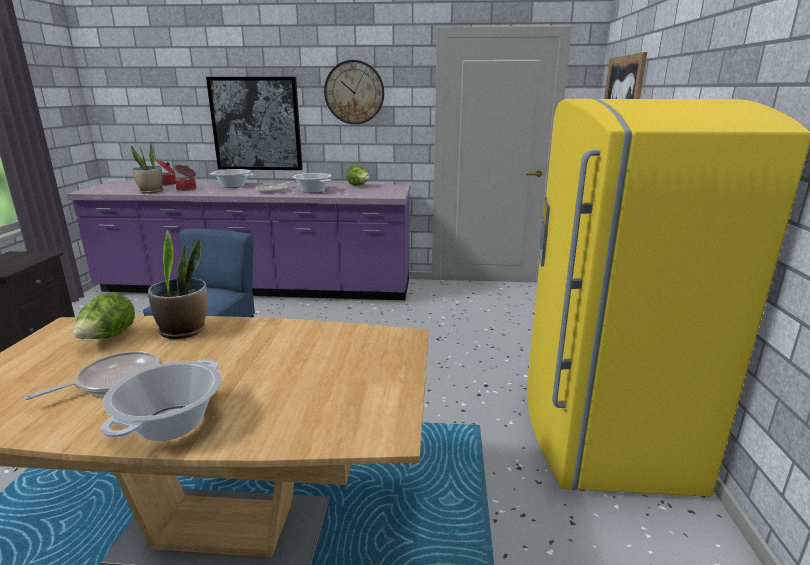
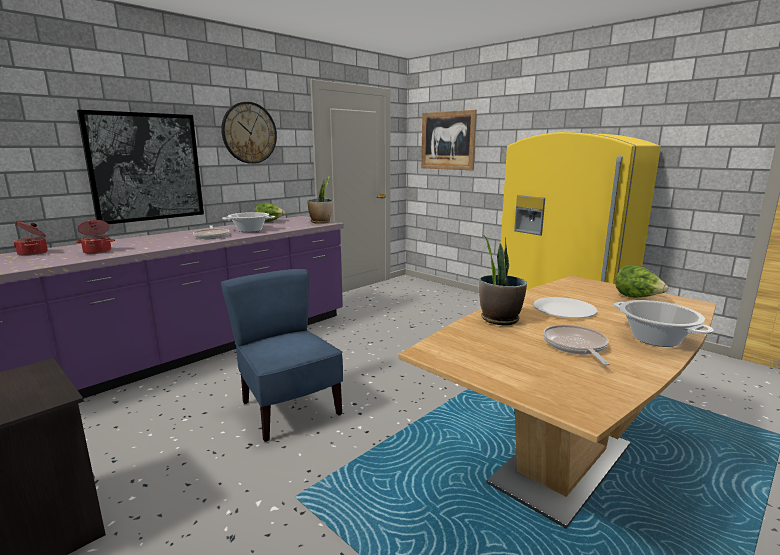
camera: 50 degrees left, 5 degrees down
(108, 338) = (484, 341): lettuce -> lettuce (637, 298)
(151, 191) = (57, 261): potted plant -> potted plant (321, 222)
(233, 186) = (143, 240): cooking pot -> none
(251, 352) = (564, 310): none -> white plate

